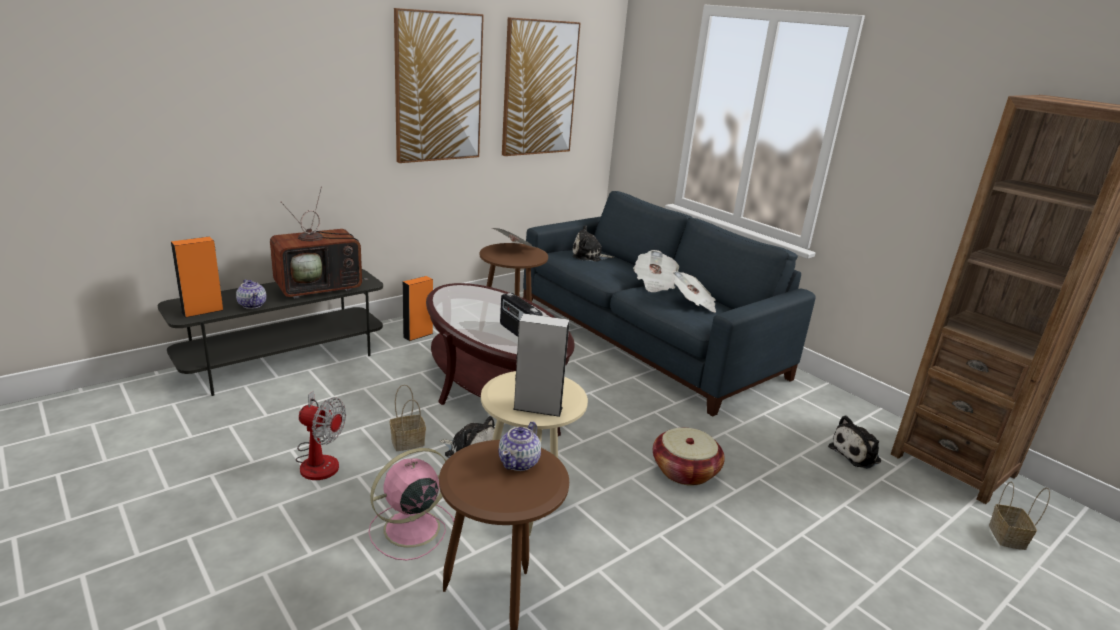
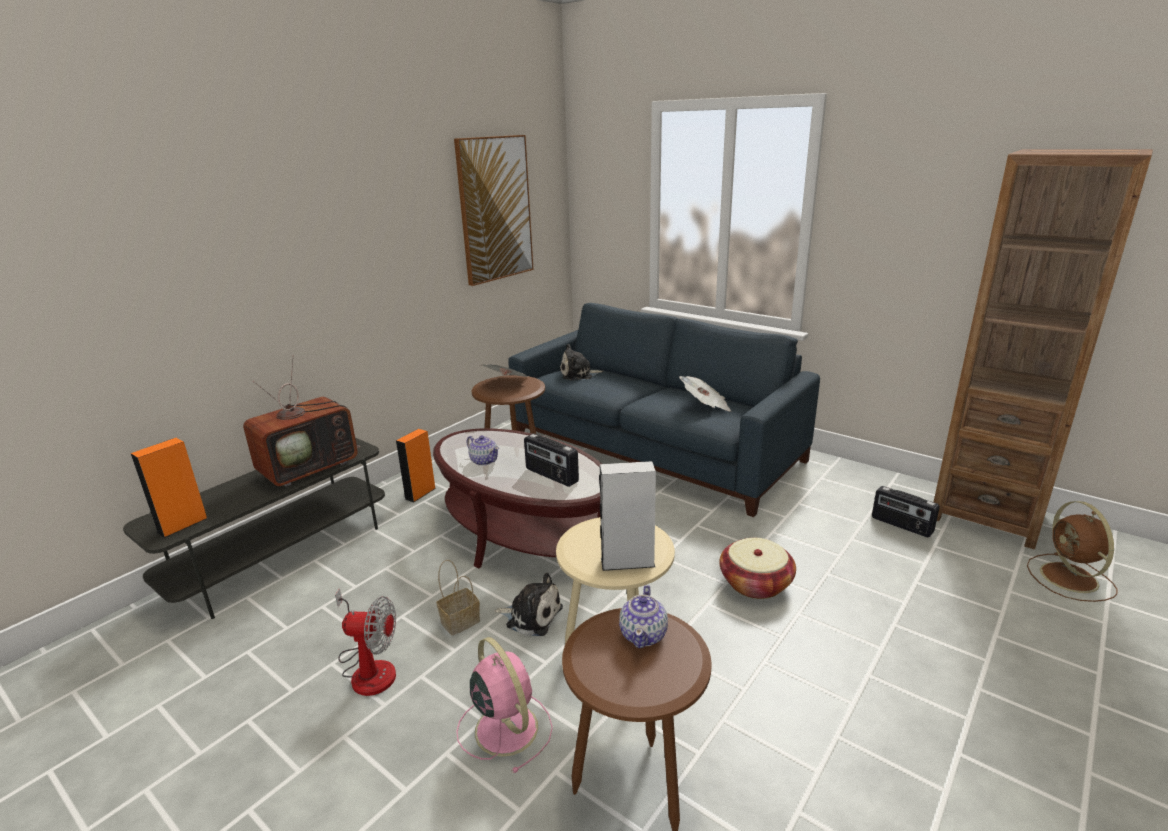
camera: 10 degrees left, 0 degrees up
(252, 305) = (240, 504): teapot -> teapot (484, 461)
(409, 529) = (505, 727): pink fan -> pink fan turned 105 degrees clockwise
(438, 88) = (395, 224): picture -> none
(654, 284) = (657, 392): newspaper -> none
(857, 454) = (901, 525): plush toy -> radio
(1008, 538) = (1070, 579): basket -> brown fan

